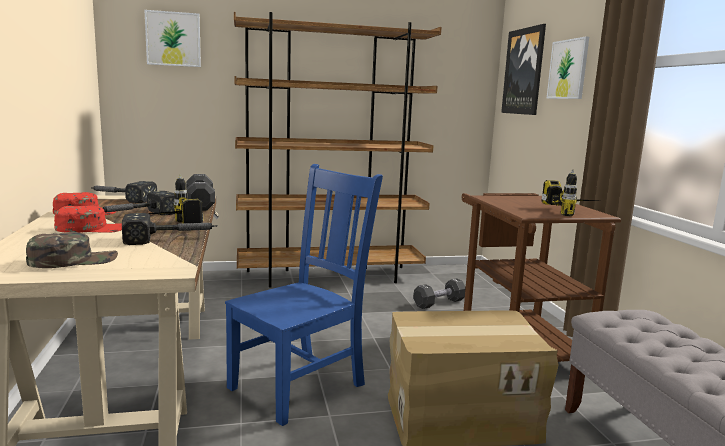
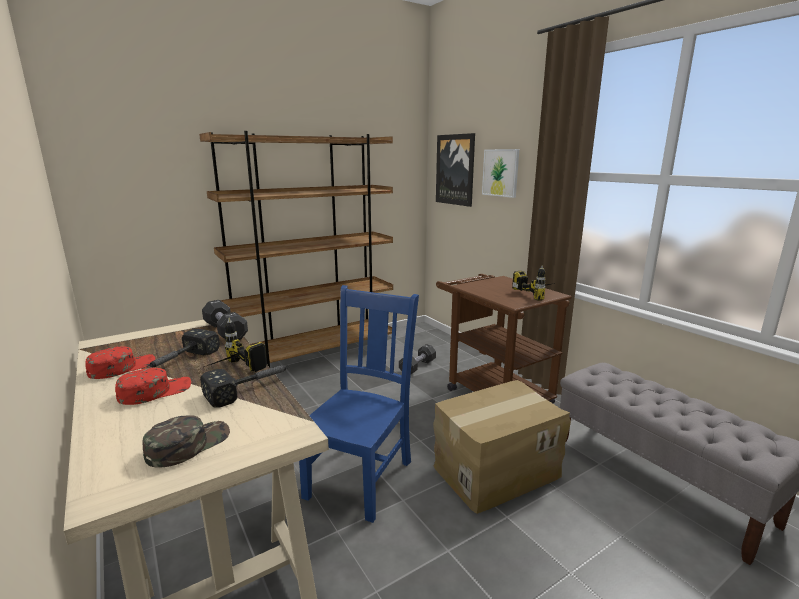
camera: 20 degrees left, 5 degrees up
(120, 198) = (135, 338): hammer -> none
(173, 39) = (135, 156): picture -> none

